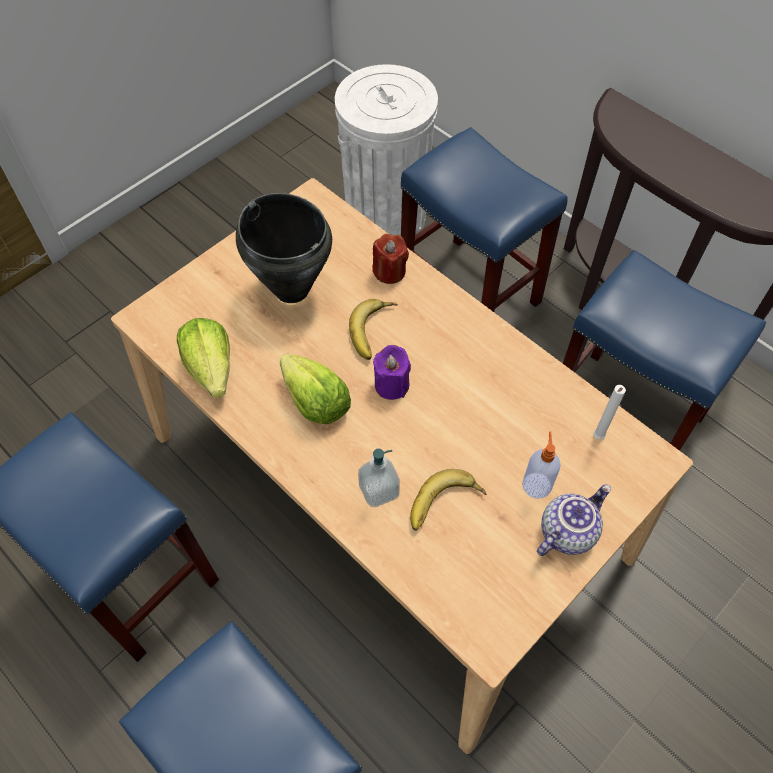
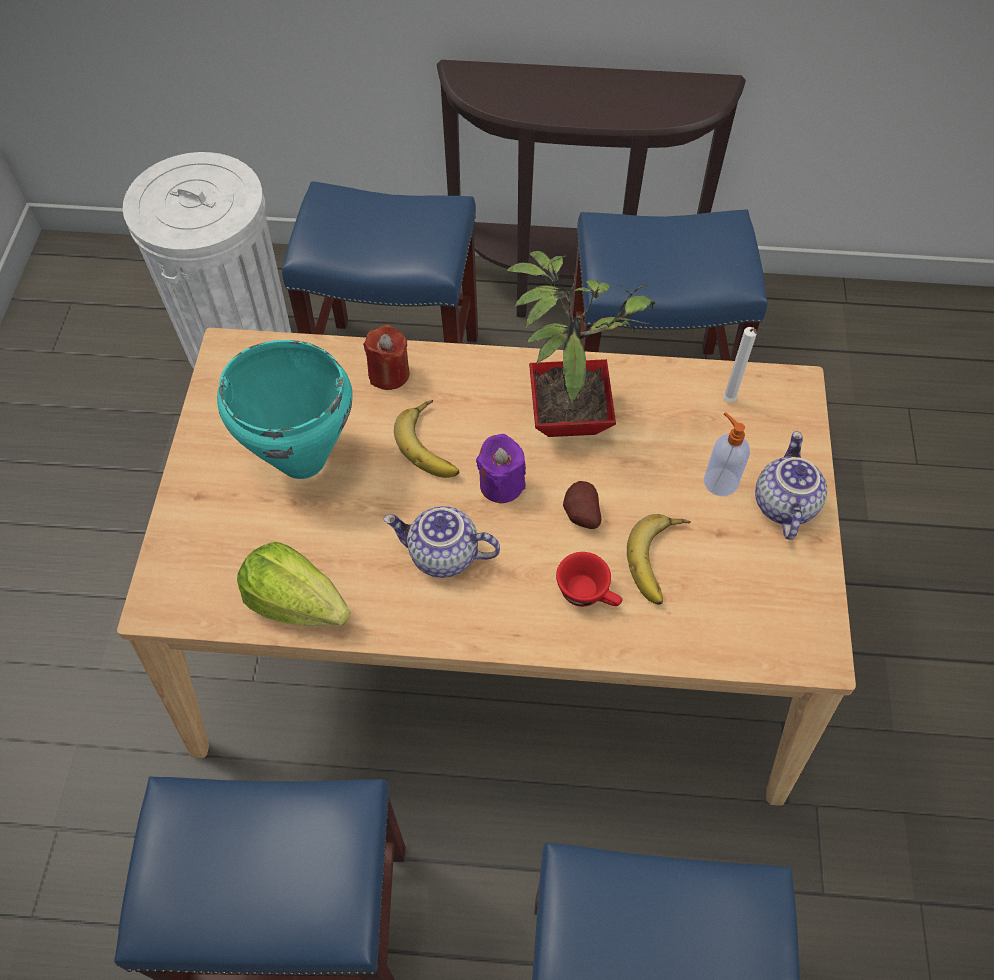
camera: 40 degrees left, 0 degrees up
(292, 288) = (302, 458): black cooking pot -> turquoise cooking pot
(315, 402) = (442, 556): lettuce -> teapot
(379, 490) = (588, 594): soap dispenser -> red cup
(422, 438) = (580, 515): none -> potato
(477, 371) = (569, 414): none -> potted plant

